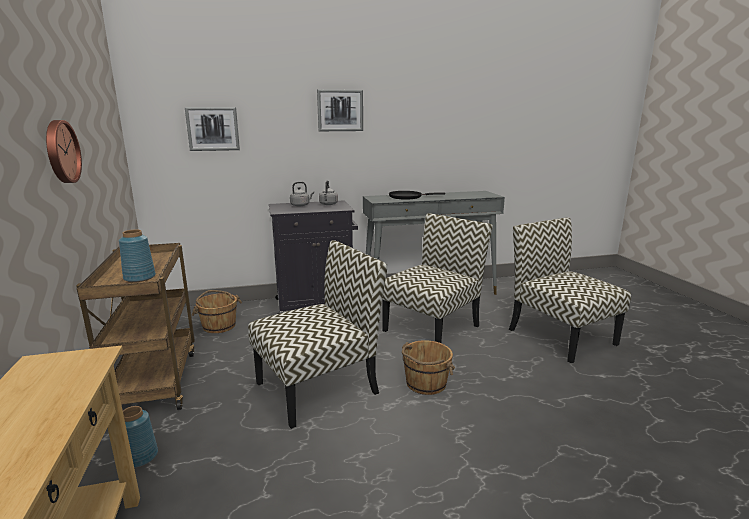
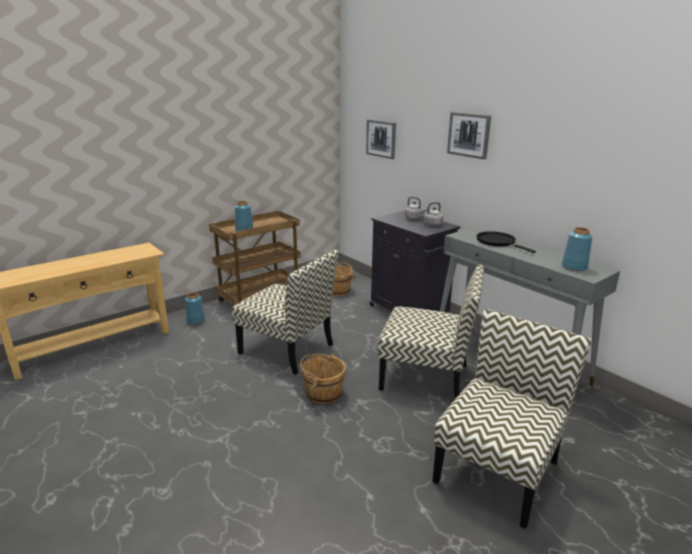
camera: 65 degrees right, 5 degrees up
(60, 152) = (232, 149): wall clock -> none
(474, 194) = (574, 267): none -> blue vase

